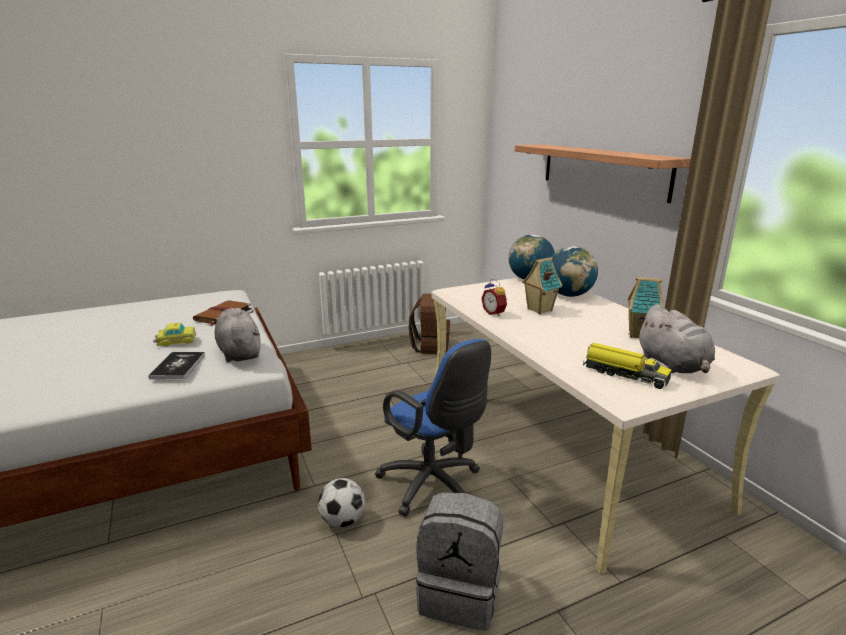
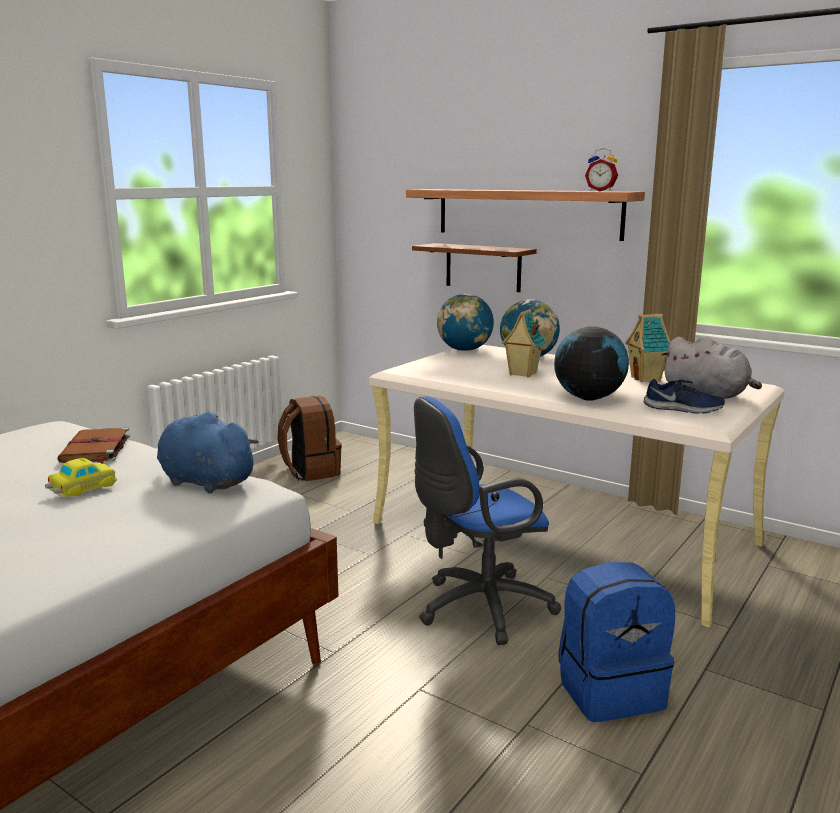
camera: 30 degrees left, 5 degrees down
(178, 366) = (147, 511): book -> none
(239, 352) = (204, 482): grey plush toy -> blue plush toy
(342, 520) = (412, 674): football -> none
(434, 487) = (478, 608): blue office chair -> blue office chair turned 135 degrees clockwise
(460, 593) = (610, 690): grey backpack -> blue backpack
(495, 313) = (483, 383): alarm clock -> alarm clock (601, 191)
(556, 344) = (588, 398): none -> globe
(569, 212) = (483, 267): none -> brown shelf
(624, 374) = (683, 409): toy truck -> blue shoe

